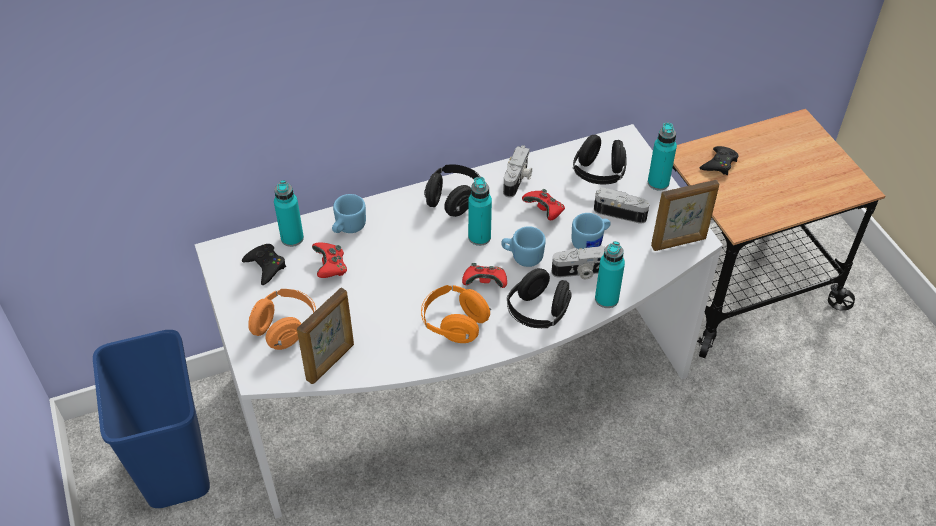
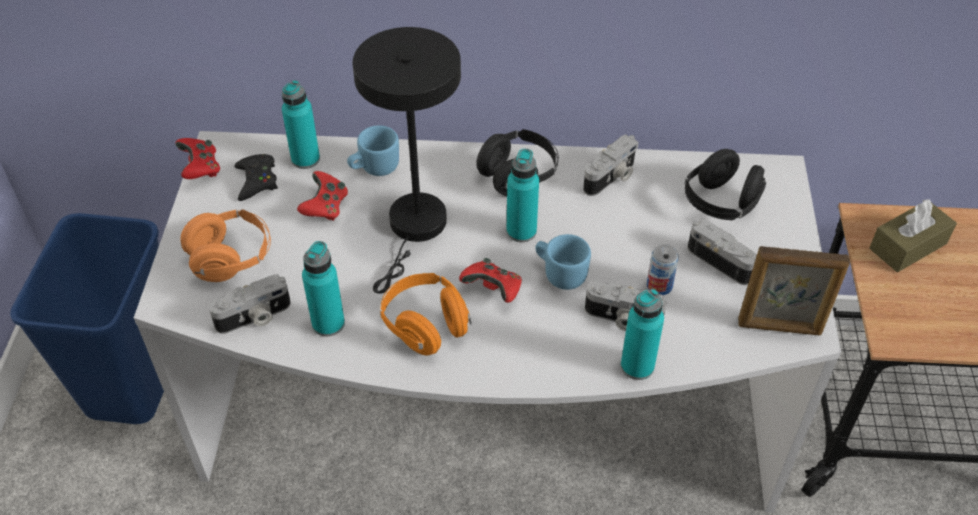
camera: 25 degrees right, 0 degrees up
(331, 362) = (254, 318): picture frame -> camera
(405, 261) = (415, 229): none -> black table lamp
(538, 312) = (537, 350): black headphones -> none
(544, 212) = (622, 227): red game controller -> red game controller (201, 169)
(590, 242) = (659, 286): blue mug -> can
(658, 183) = (795, 240): turquoise bottle -> turquoise bottle (328, 323)
(719, 164) = (908, 246): black game controller -> brown tissue box

